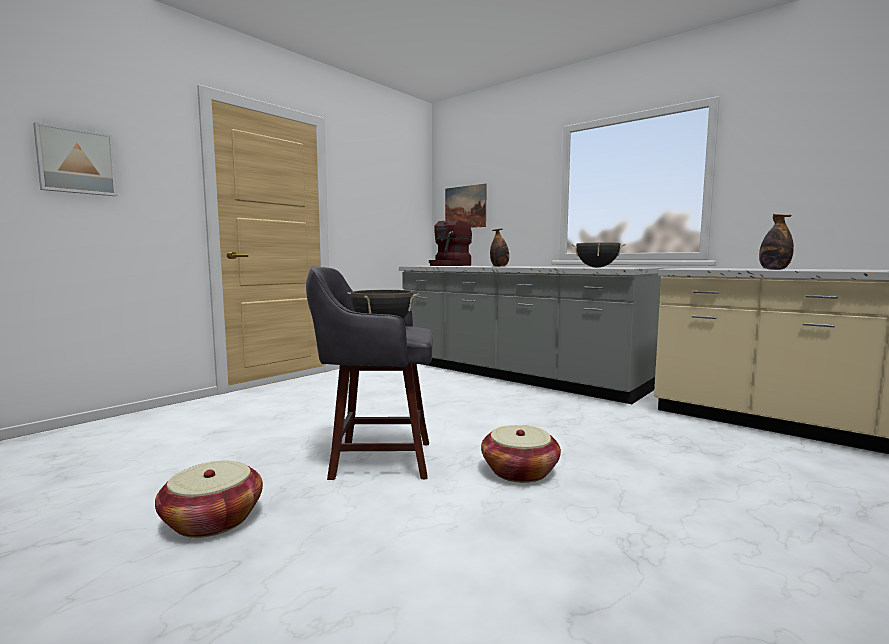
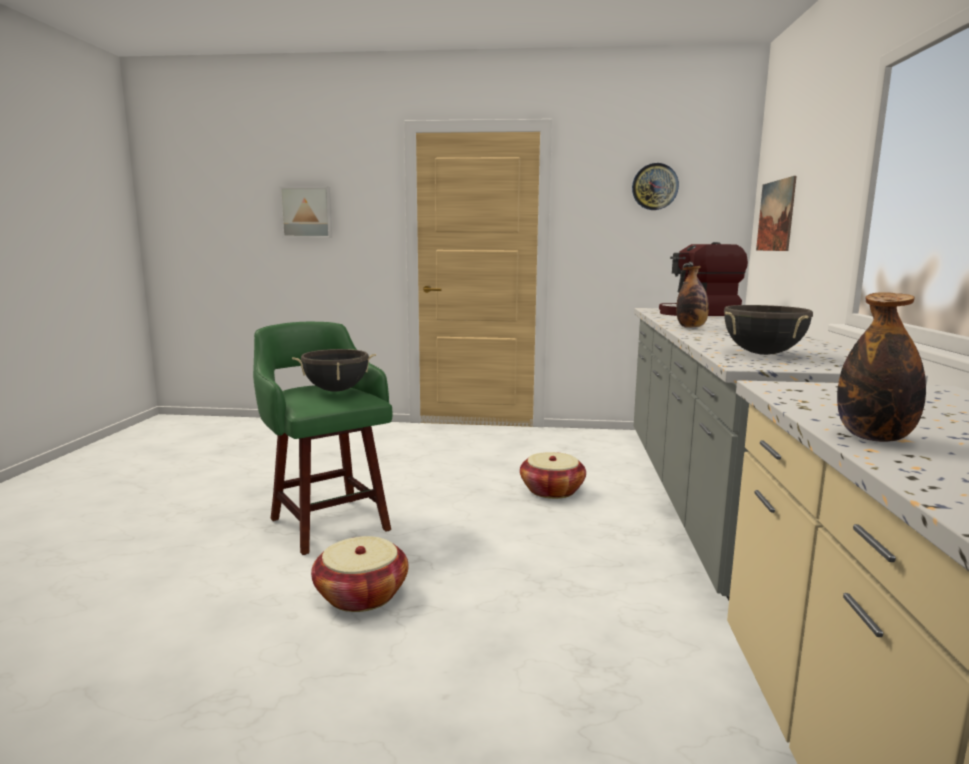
camera: 55 degrees right, 5 degrees up
(213, 520) = (183, 510): basket -> basket (552, 490)
(376, 460) = (328, 522): grey stool -> green stool
(386, 182) = (654, 186): none -> wall clock

